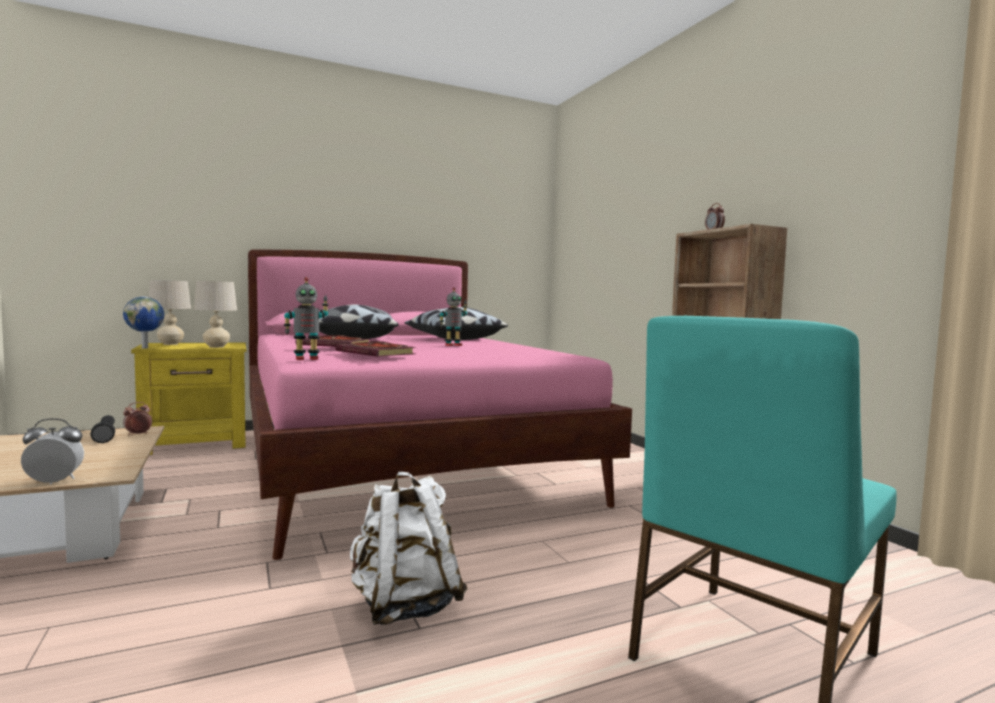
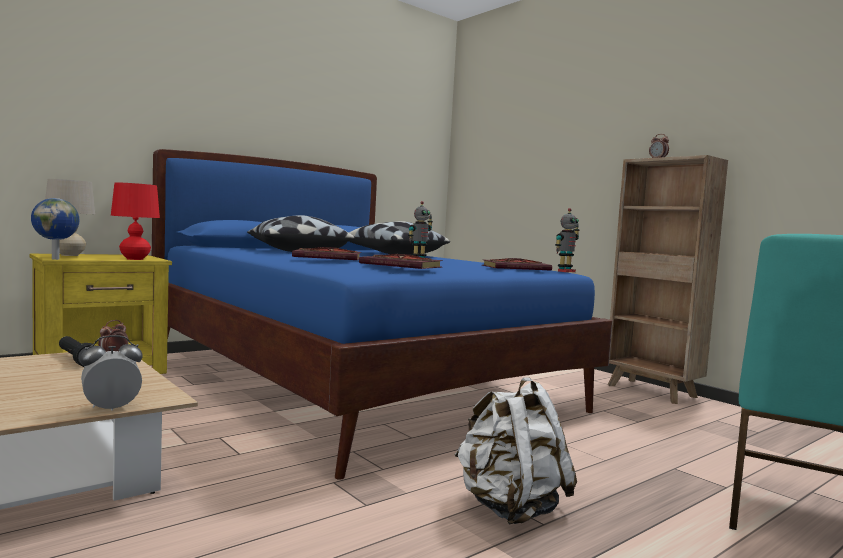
camera: 15 degrees left, 0 degrees up
(216, 347) = (135, 259): beige table lamp -> red table lamp
(306, 359) = (351, 270): toy robot -> toy robot (565, 271)
(402, 462) = (355, 381): pink bed -> blue bed
(526, 353) = (516, 268): none -> book

